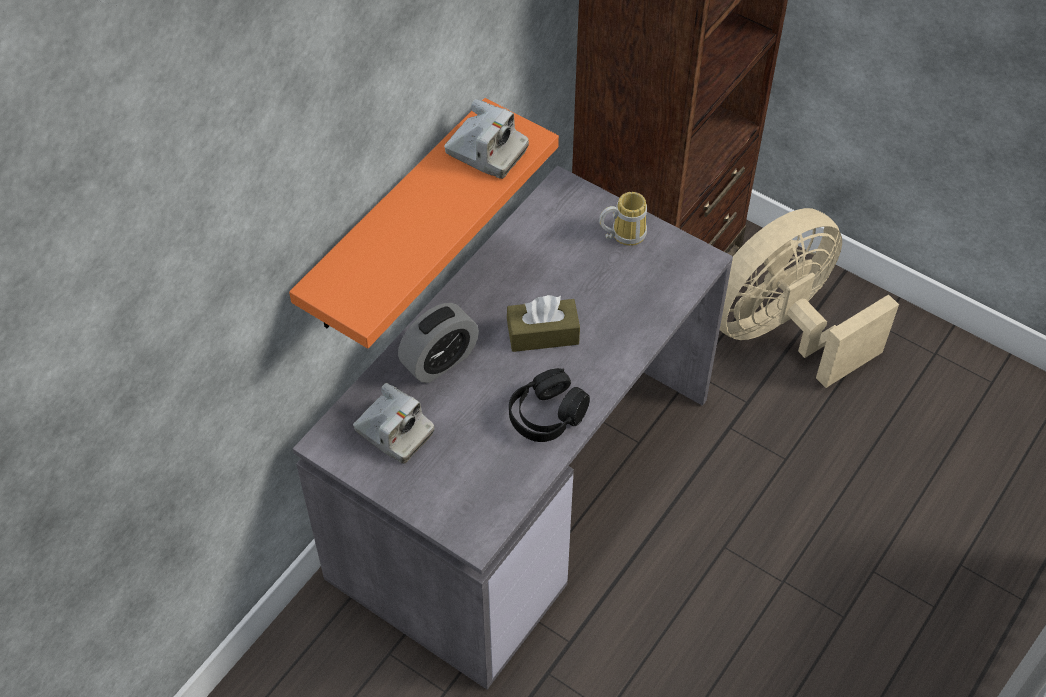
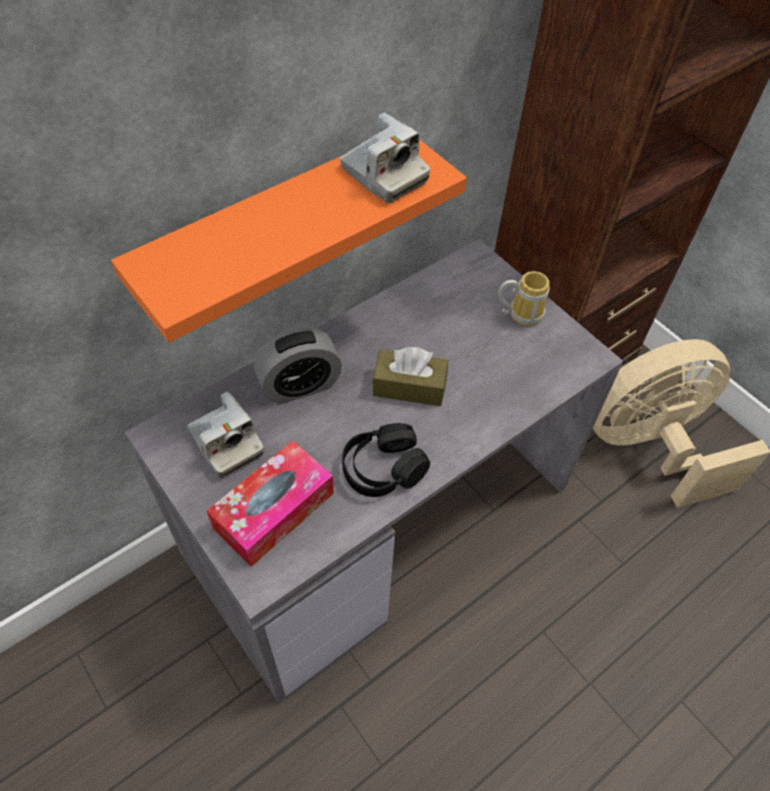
camera: 15 degrees right, 0 degrees up
(463, 478) = (274, 510): none -> tissue box

